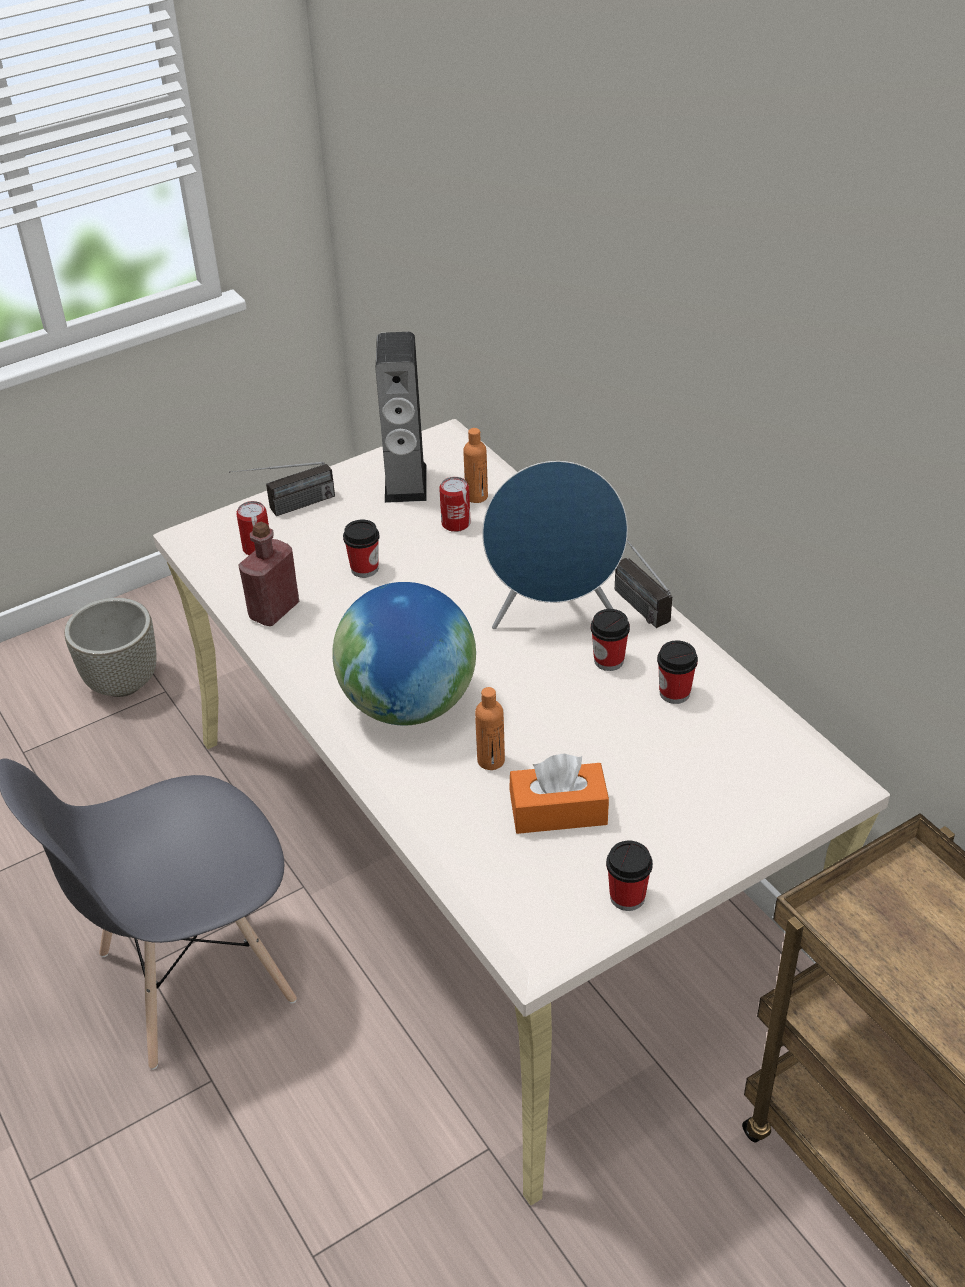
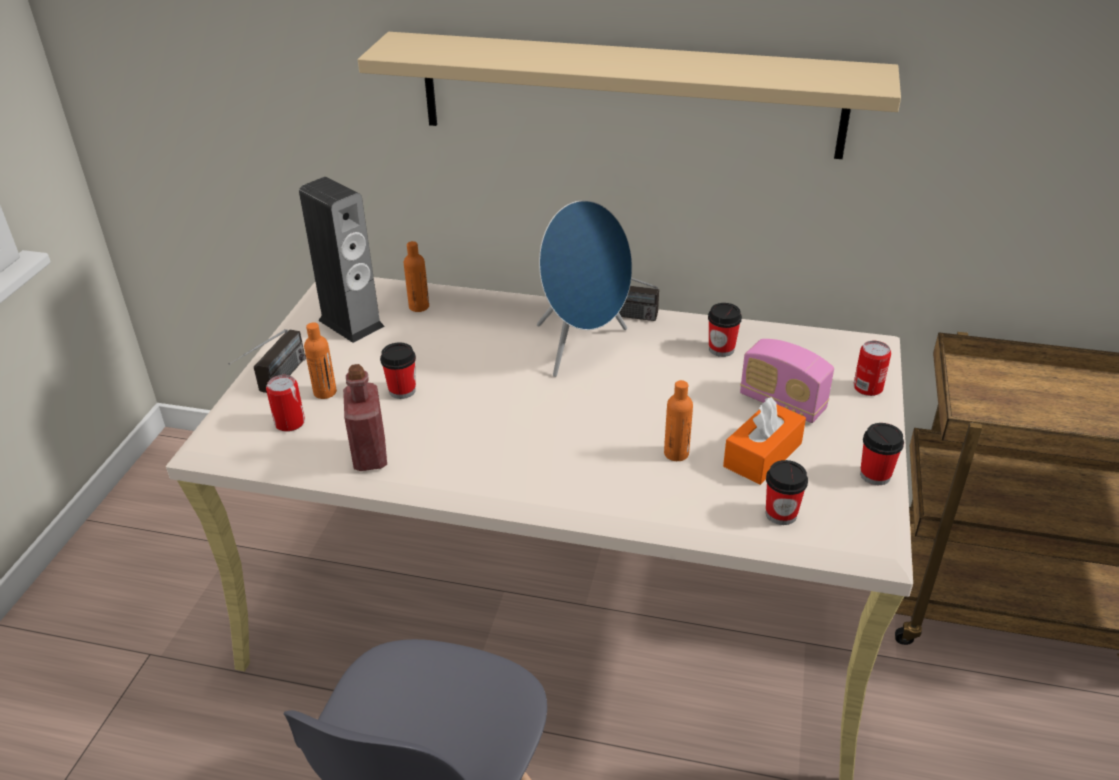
camera: 45 degrees left, 5 degrees down
(123, 682) = (98, 672): grey planter -> none
(311, 536) = (325, 392): none -> orange bottle
(410, 704) = (569, 454): globe -> none
(456, 523) = (429, 329): can -> can (868, 387)
(608, 660) = (656, 354): cup -> cup (781, 514)
(649, 778) = (782, 403): none -> radio
(687, 370) = (629, 94): none -> beige shelf

